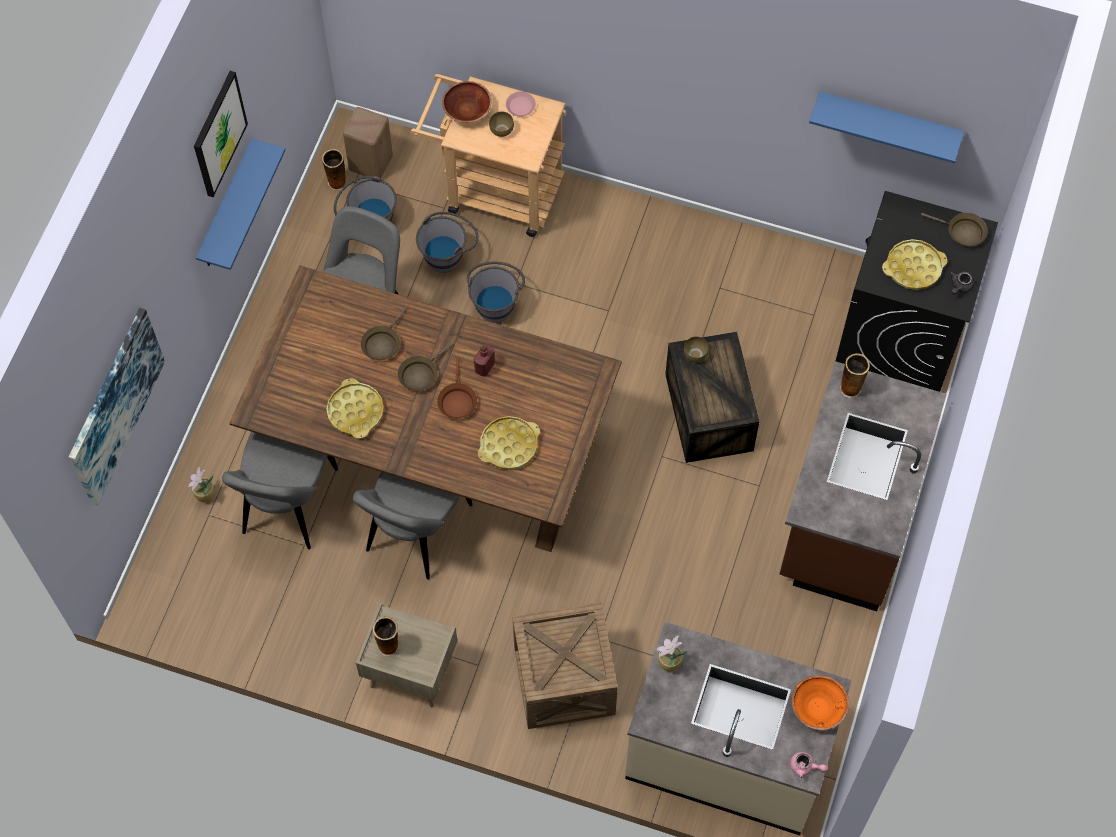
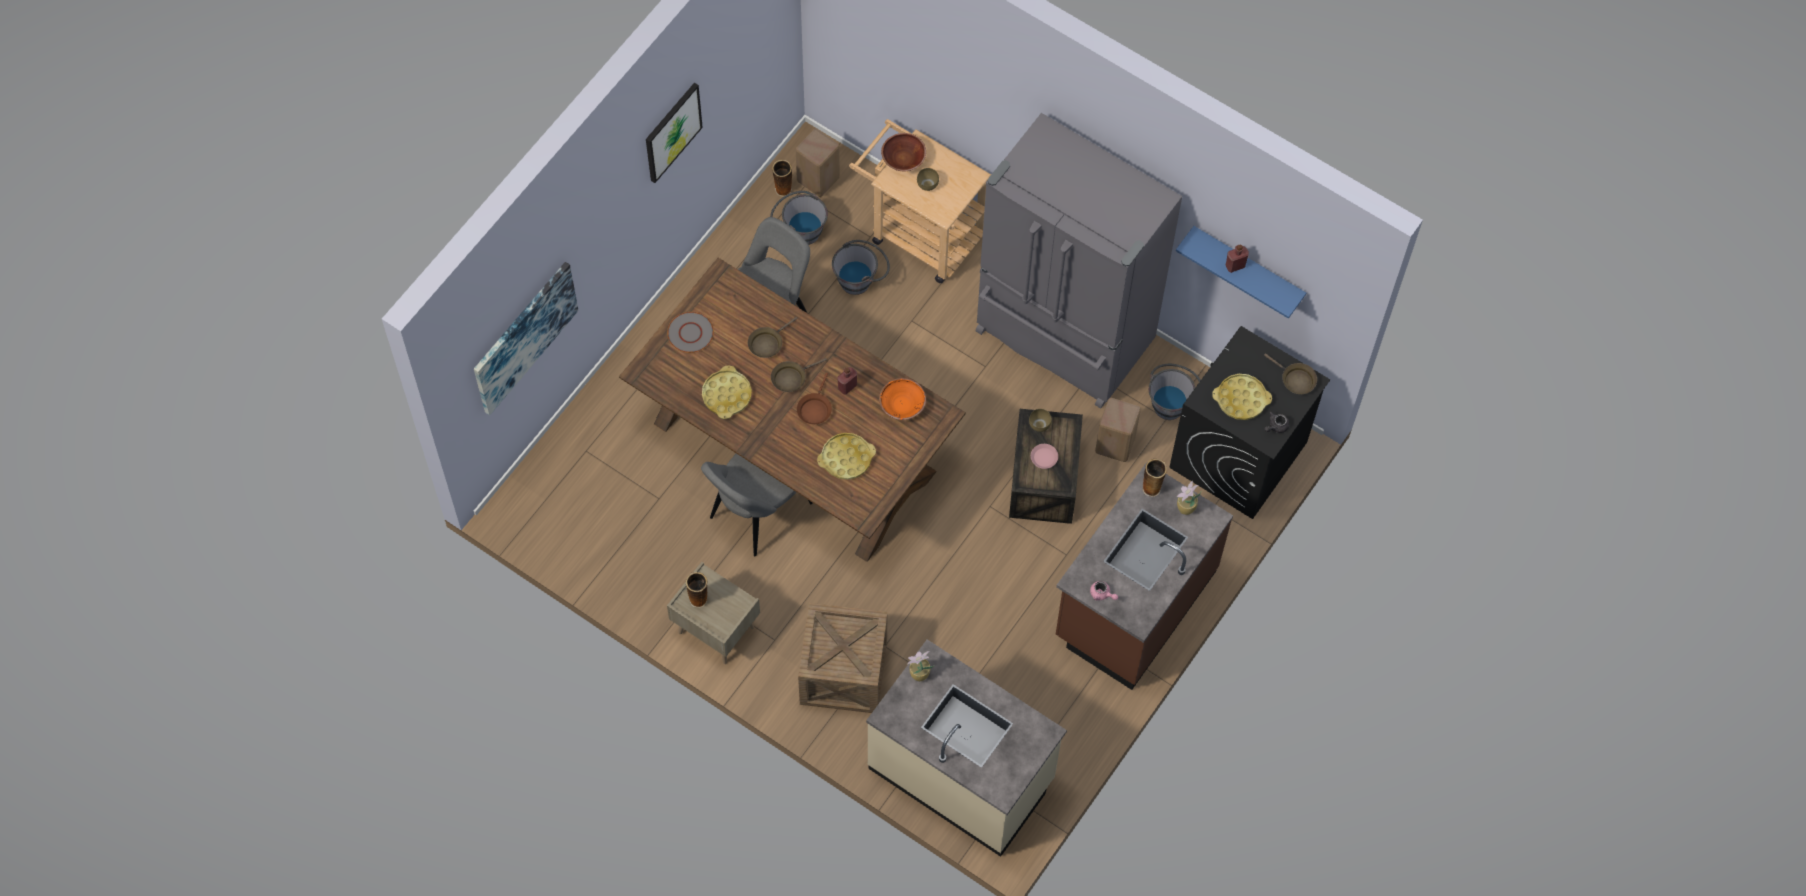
camera: 15 degrees right, 0 degrees up
(204, 496) = (587, 433): potted plant -> potted plant (1185, 508)
(226, 208) = (667, 193): blue shelf -> none
(288, 506) = (655, 461): grey chair -> none
(294, 354) = (690, 333): none -> grey plate
(496, 302) = (889, 332): grey bucket -> grey bucket (1171, 401)
(520, 106) = (951, 167): pink plate -> pink plate (1044, 457)
(679, 260) = (1062, 338): none -> grey fridge
(771, 355) = (1116, 444): none -> beige stool
(805, 767) = (1003, 789): pink teapot -> pink teapot (1102, 594)
(818, 708) = (1030, 744): orange bowl -> orange bowl (902, 405)
(879, 122) = (1235, 265): none -> red bottle

